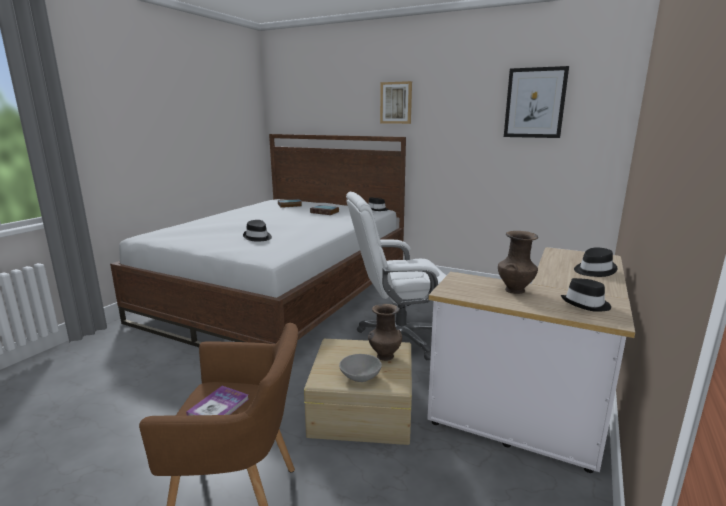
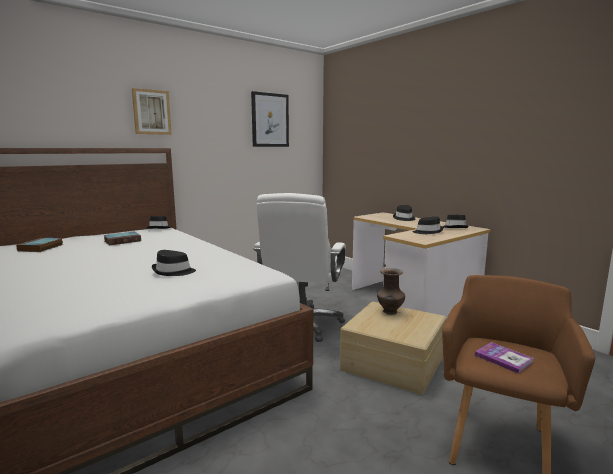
camera: 65 degrees left, 5 degrees down
(360, 377) = (417, 325): grey bowl -> none
(515, 290) = (427, 232): brown vase -> black hat

